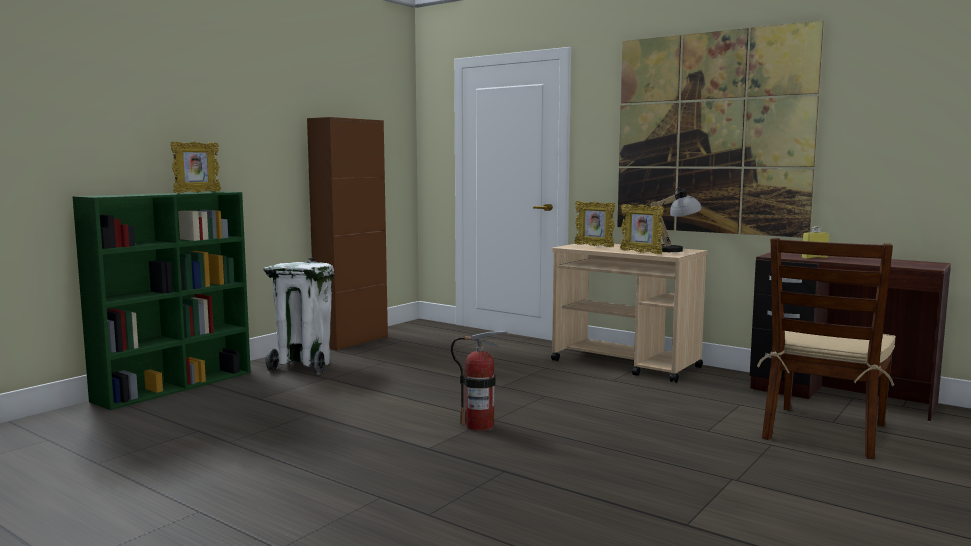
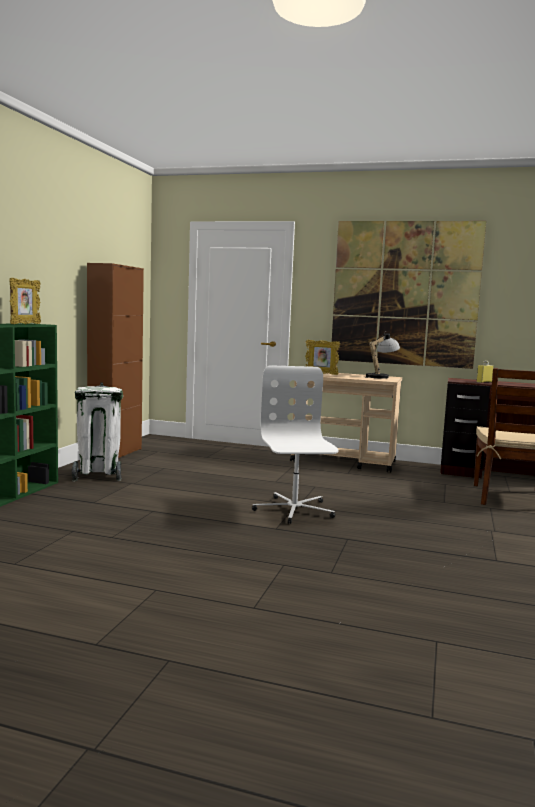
camera: 20 degrees left, 0 degrees up
(479, 426) = (293, 510): fire extinguisher -> white office chair
(641, 252) = (364, 378): picture frame -> none

